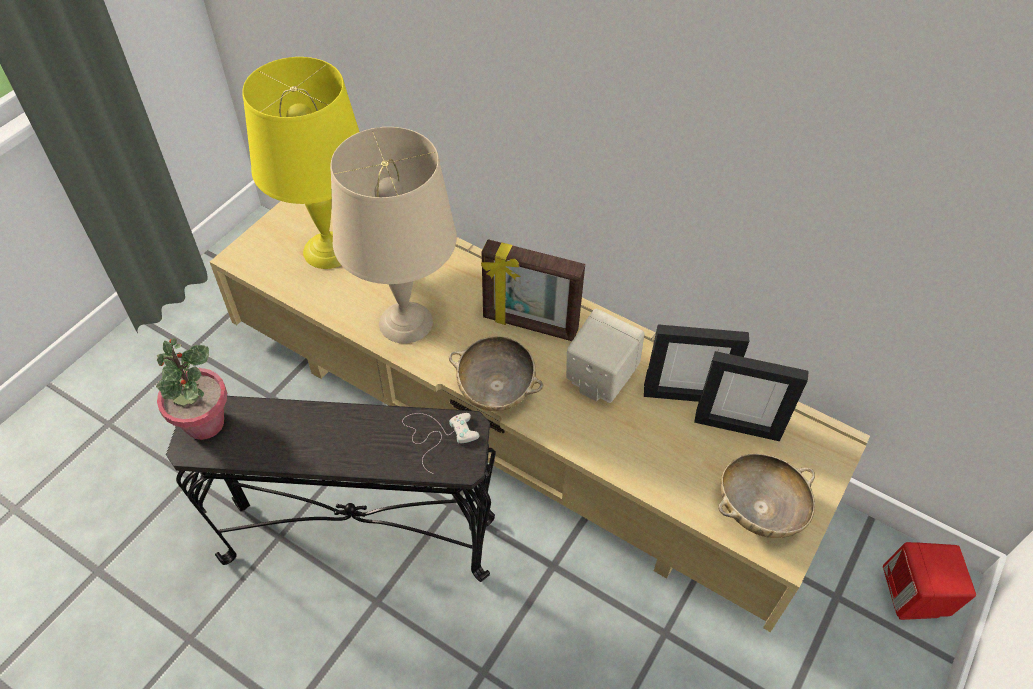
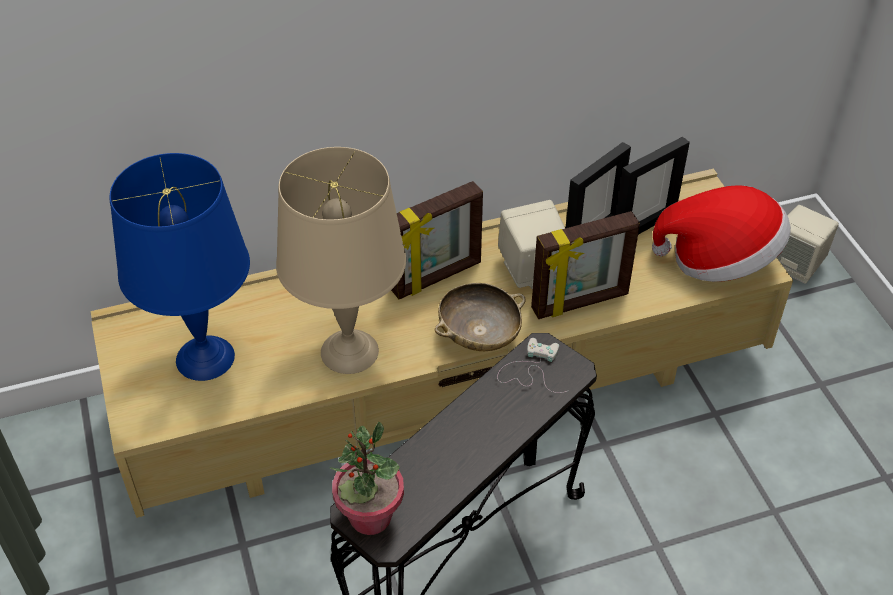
camera: 50 degrees left, 5 degrees down
(329, 249) = (205, 357): yellow table lamp -> blue table lamp
(598, 435) = (580, 303): none -> picture frame
(759, 509) = (719, 259): beige bowl -> hat
(913, 597) = (796, 265): red speaker -> beige speaker

